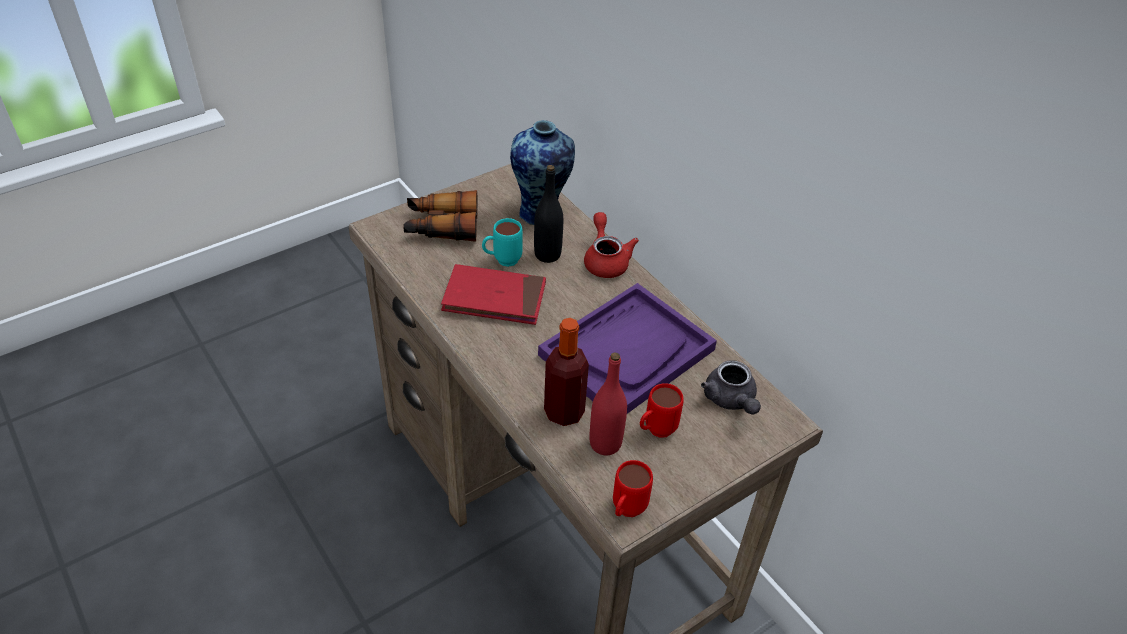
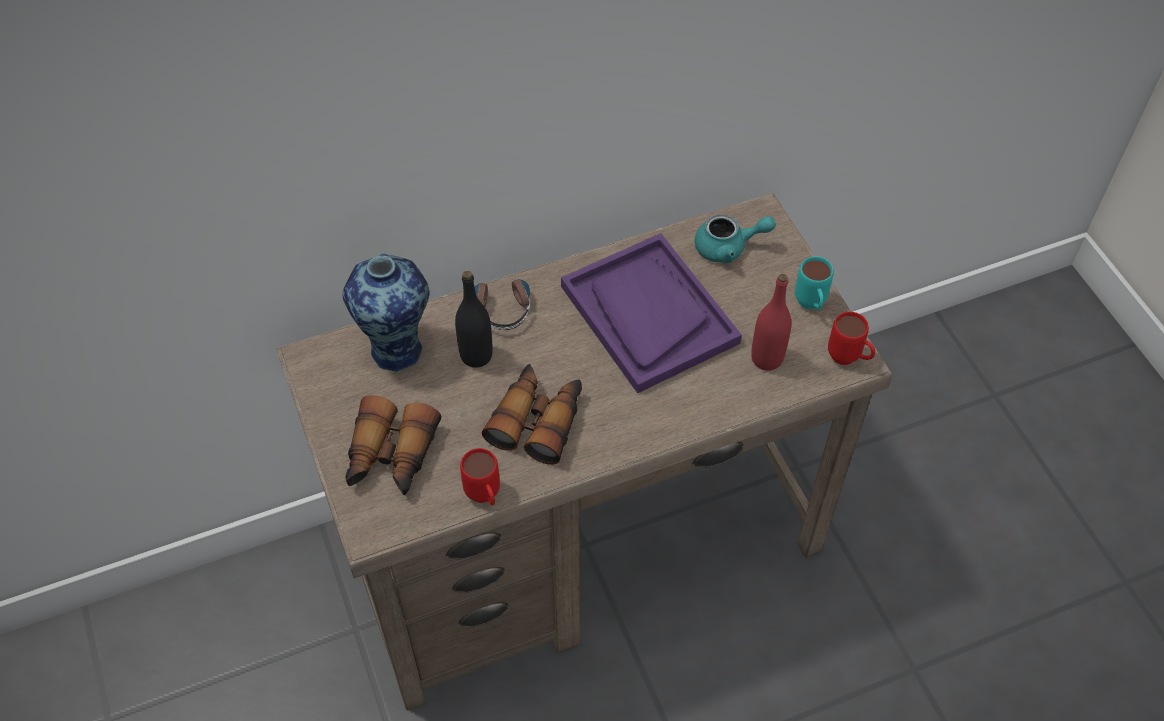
camera: 75 degrees left, 10 degrees up
(494, 298) = (538, 420): red book -> binoculars
(502, 261) = (475, 402): turquoise mug -> turquoise mug (811, 306)
(564, 412) = (721, 384): bottle -> none
(606, 260) = (501, 302): red teapot -> headphones
(655, 431) = (758, 315): red mug -> red mug (485, 498)
(731, 400) = (728, 247): grey teapot -> turquoise teapot

